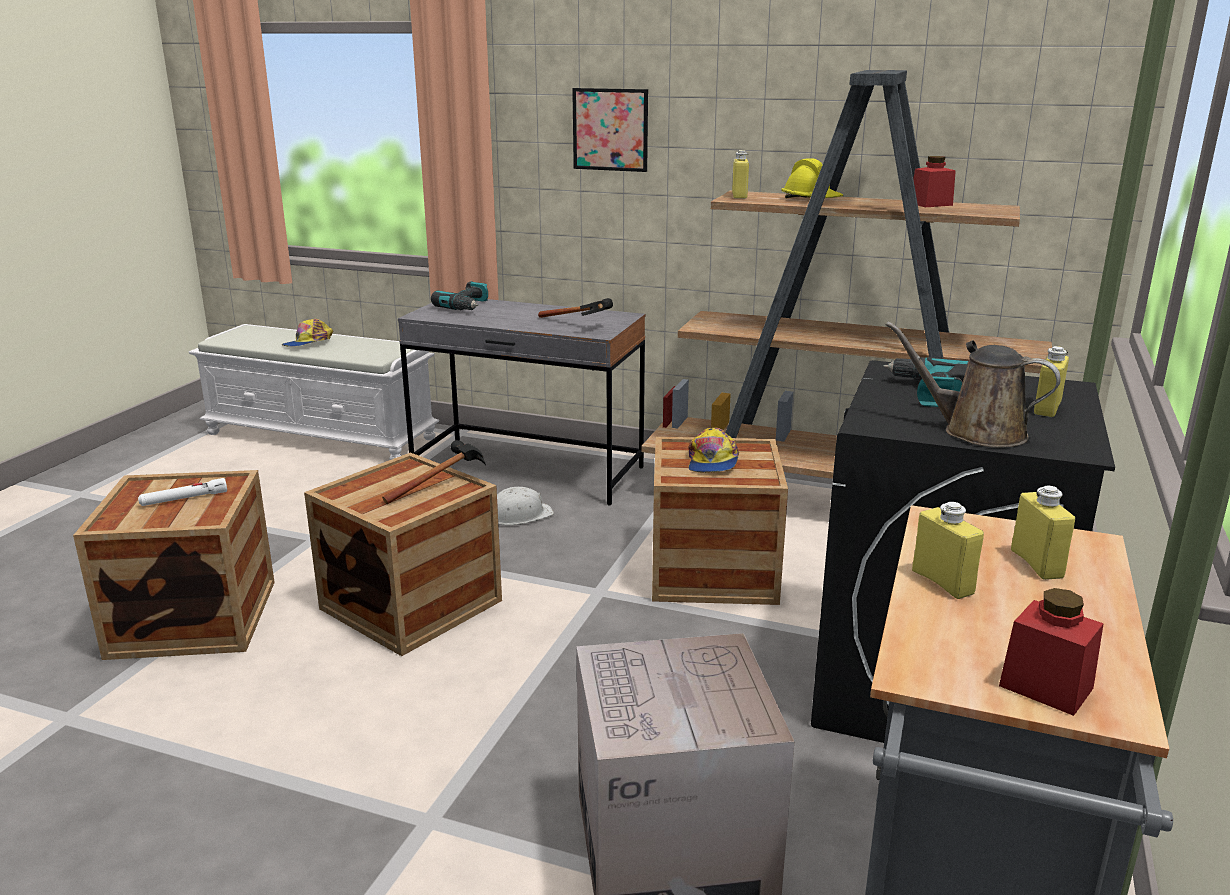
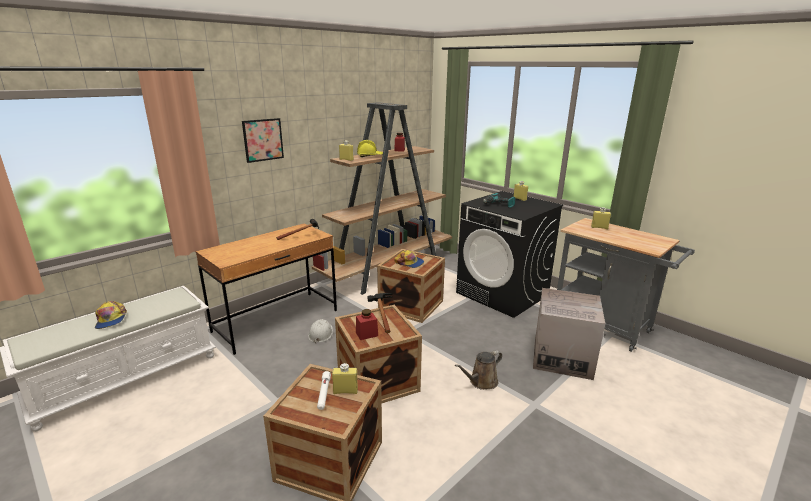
camera: 65 degrees left, 0 degrees up
(467, 306) = (229, 250): power drill -> none
(528, 471) = (276, 321): grey desk -> brown desk
(942, 582) = (608, 237): yellow bottle -> yellow bottle (345, 391)
(976, 432) = (533, 208): brown watering can -> brown watering can (481, 382)
(1046, 687) = (657, 242): red jar -> red jar (367, 334)

